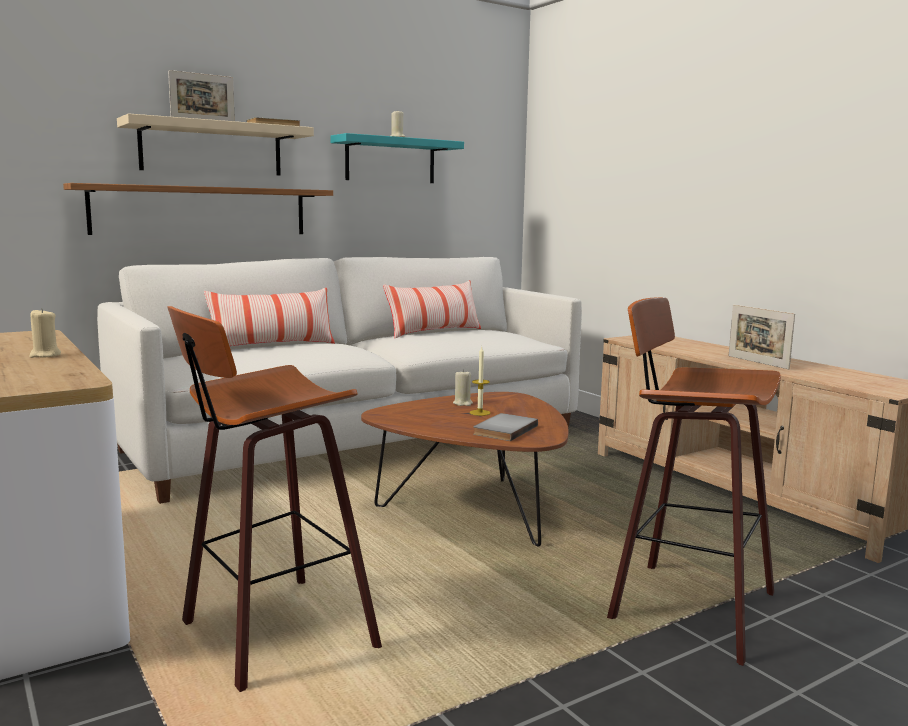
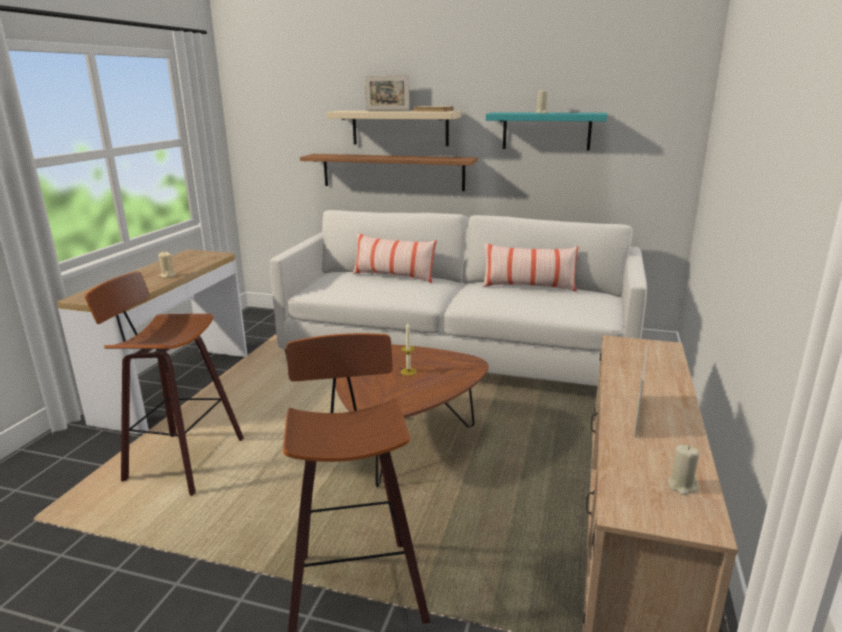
camera: 50 degrees right, 10 degrees up
(463, 403) = (422, 359): beige candle -> beige candle (682, 486)
(503, 430) = (380, 392): grey book -> none

